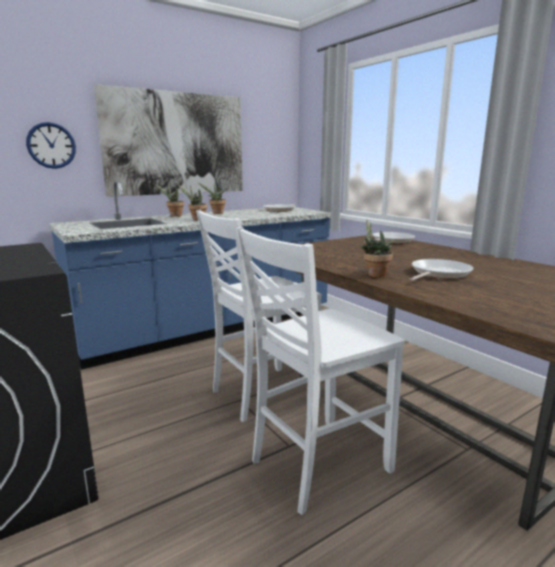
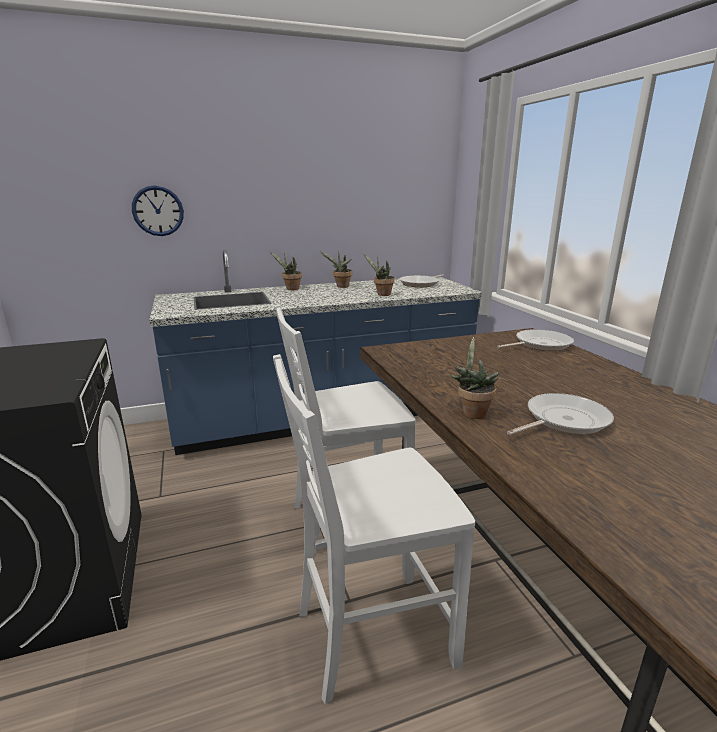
camera: 15 degrees right, 5 degrees up
(176, 144) = (298, 204): picture -> none
(196, 219) = (309, 297): potted plant -> potted plant (381, 294)

